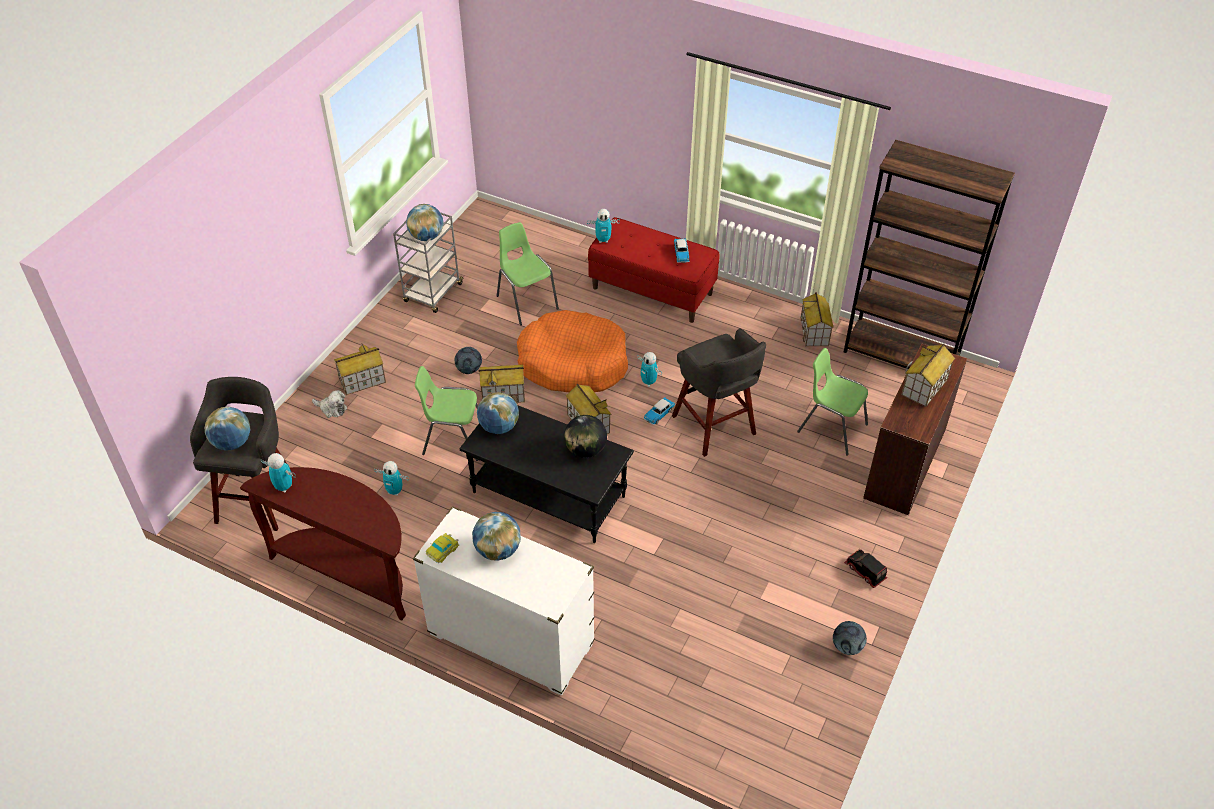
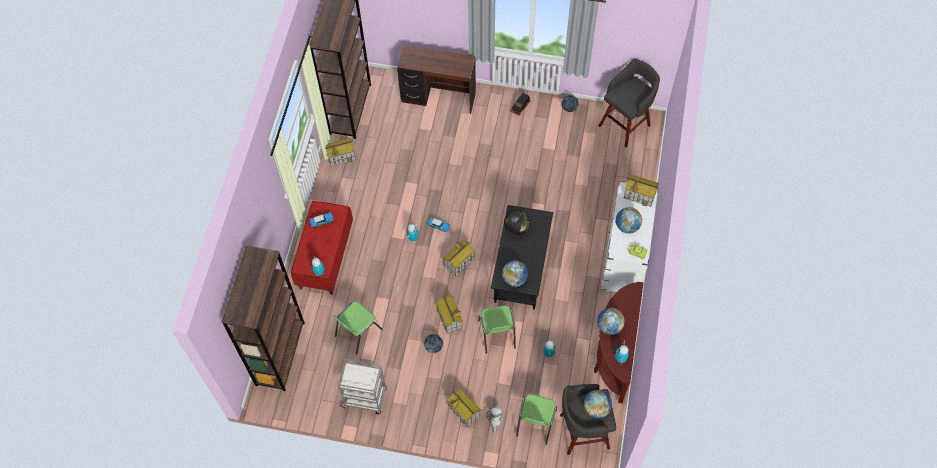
camera: 105 degrees left, 15 degrees up
(426, 236) = (363, 374): globe -> globe (609, 326)
(531, 233) = (280, 353): none -> brown bookcase
(573, 363) = (409, 286): orange dog bed -> none
(715, 427) = (440, 194): grey stool -> grey stool (625, 124)
(831, 428) = (422, 136): green chair -> green chair (535, 423)
(924, 387) = (433, 62): toy house -> toy house (640, 195)

